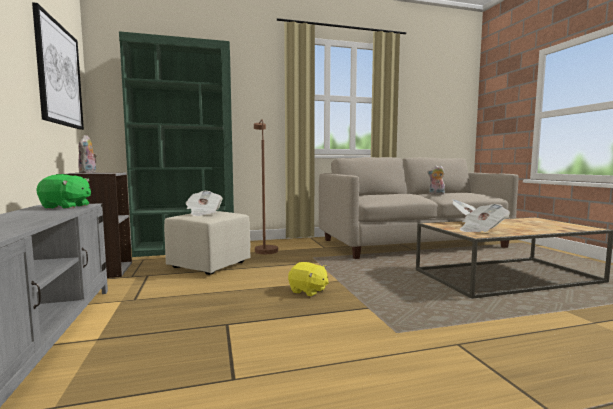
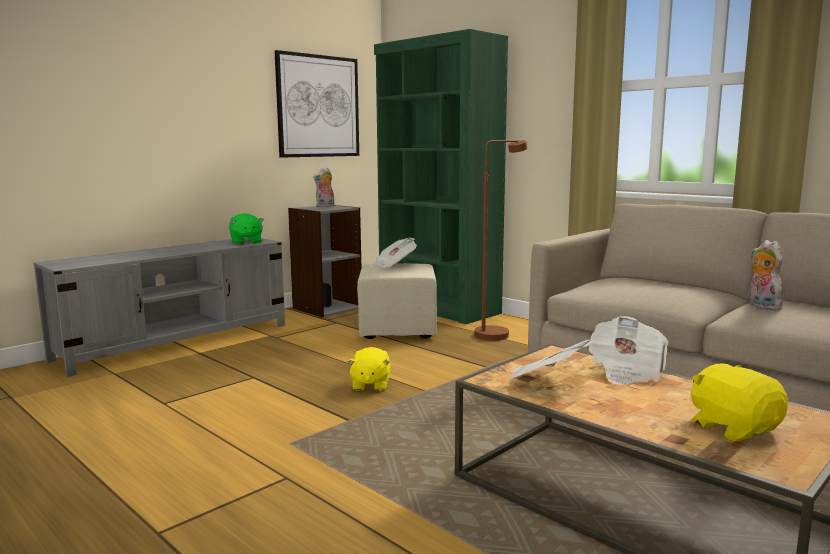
camera: 60 degrees right, 5 degrees up
(546, 225) = (733, 428): none -> yellow plush toy

